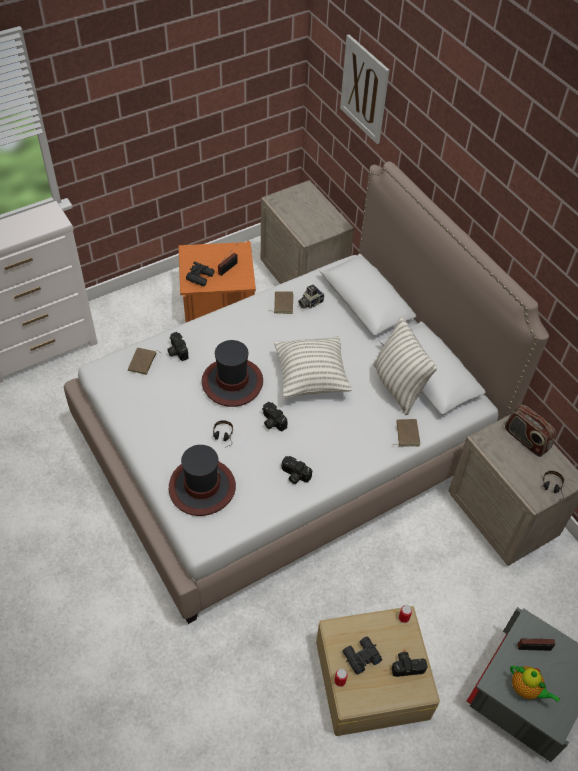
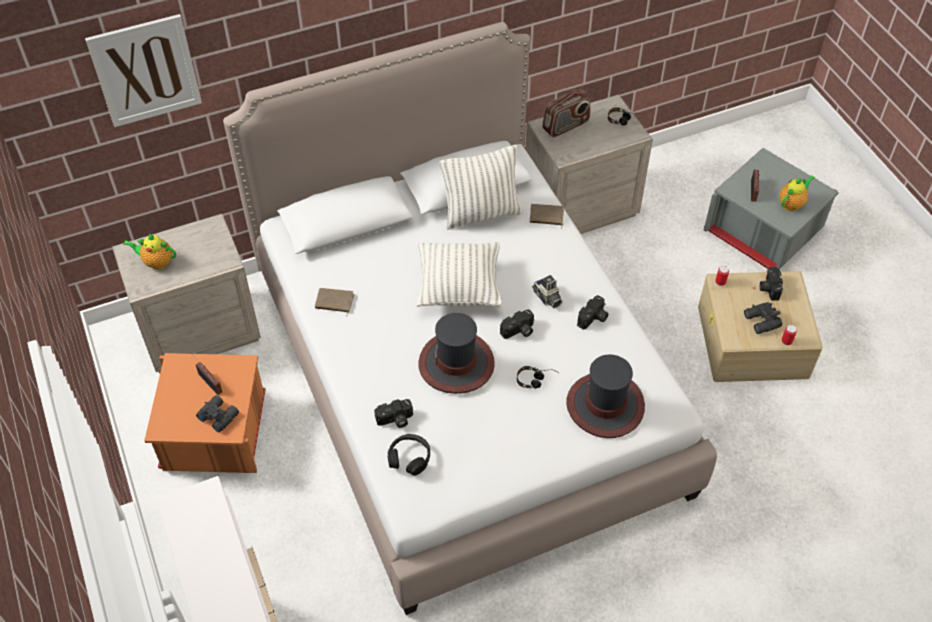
camera: 80 degrees left, 0 degrees up
(143, 362) = (409, 458): brown book -> black headphones
(299, 203) = (156, 262): none -> teapot
(310, 302) = (338, 275): camera -> camera (547, 298)

